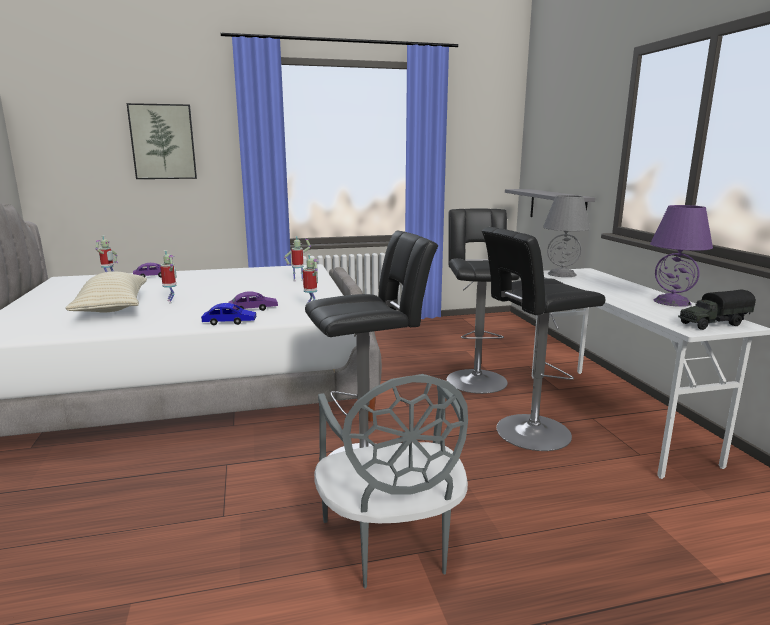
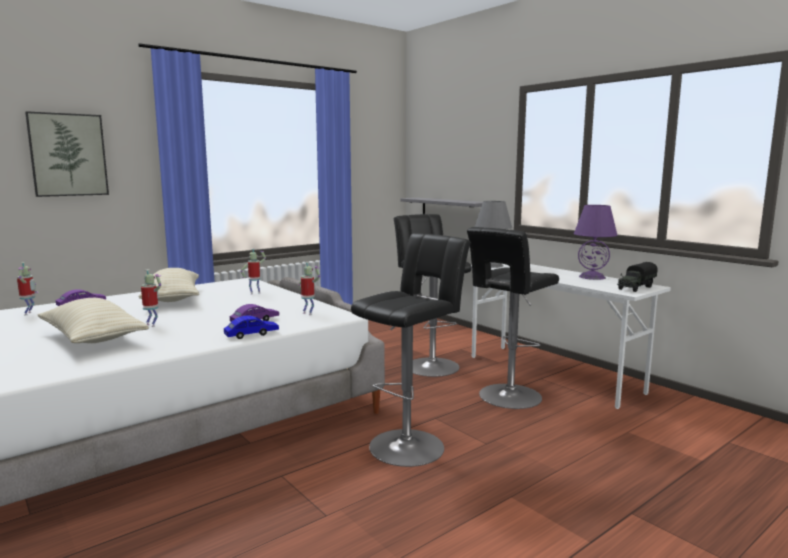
camera: 25 degrees left, 5 degrees down
(224, 279) = (172, 299): none -> beige pillow
(392, 545) = (487, 496): grey chair -> none

